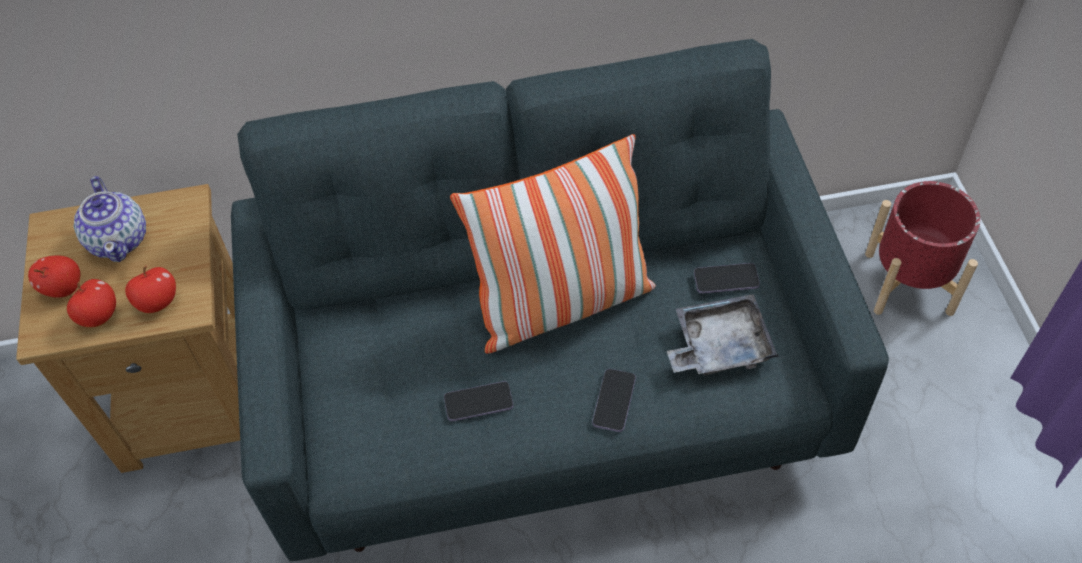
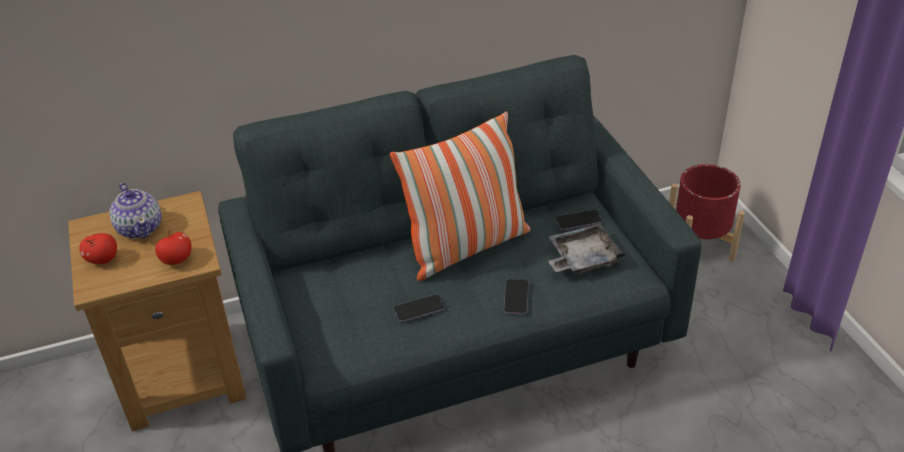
camera: 10 degrees left, 15 degrees down
(99, 316) = (134, 273): apple -> none

